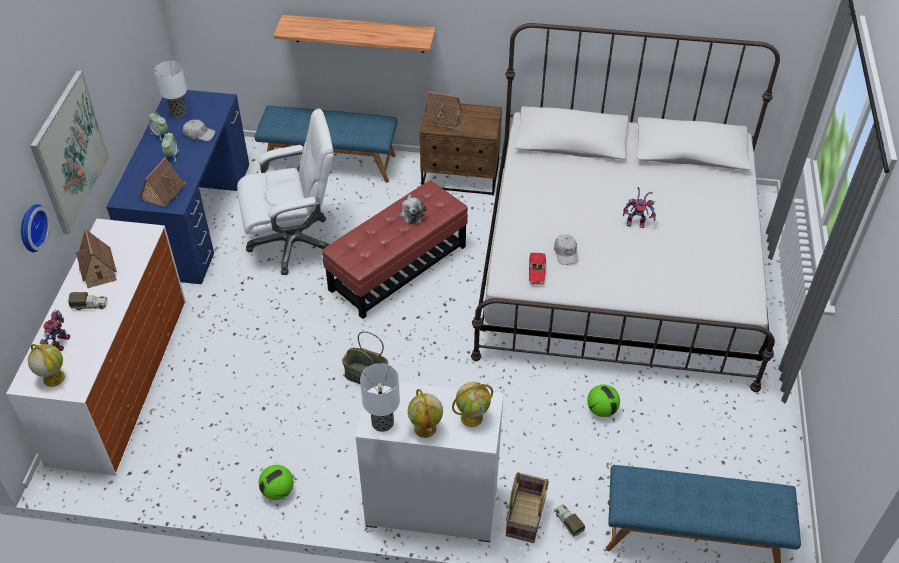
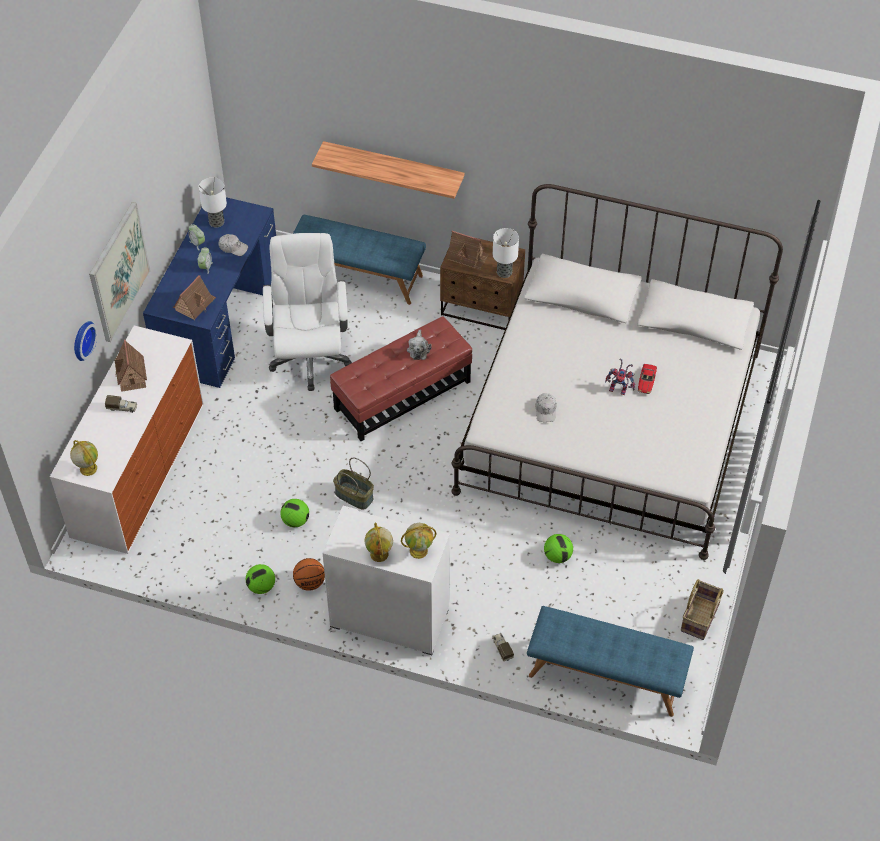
camera: 10 degrees right, 5 degrees up
(61, 344) = (96, 440): toy robot -> none
(293, 242) = (309, 356): white office chair -> white office chair turned 90 degrees counterclockwise
(305, 411) = (295, 520): none -> football
(333, 478) = (310, 582): none -> basketball
(382, 423) = (346, 545): table lamp -> table lamp (504, 272)
(526, 517) = (468, 639): basket -> basket (700, 618)
(536, 272) = (514, 425): toy car -> toy car (646, 382)

